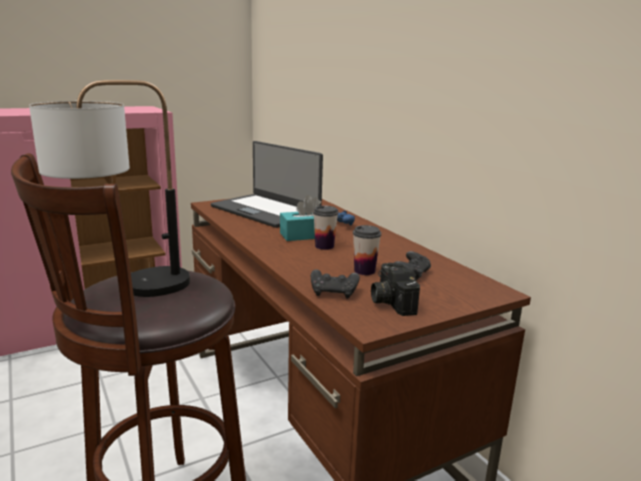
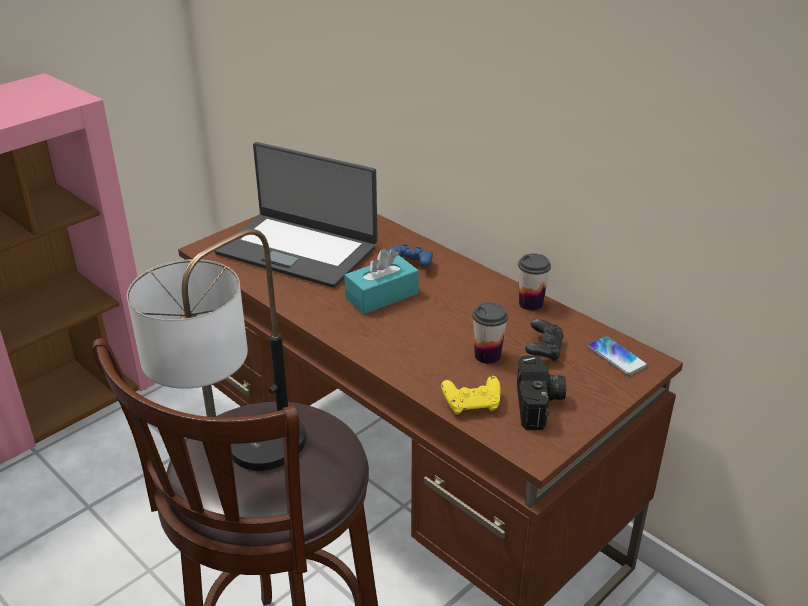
camera: 15 degrees left, 15 degrees up
(324, 246) = (416, 316): cup -> cup (530, 303)
(334, 293) = (472, 405): black game controller -> yellow game controller
(390, 301) = (540, 405): camera -> camera turned 150 degrees counterclockwise
(472, 285) = (616, 356): none -> phone

